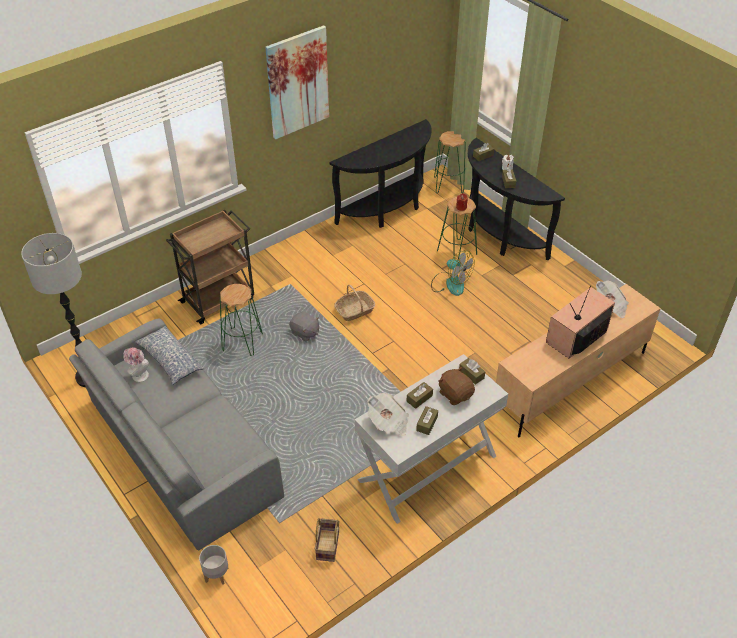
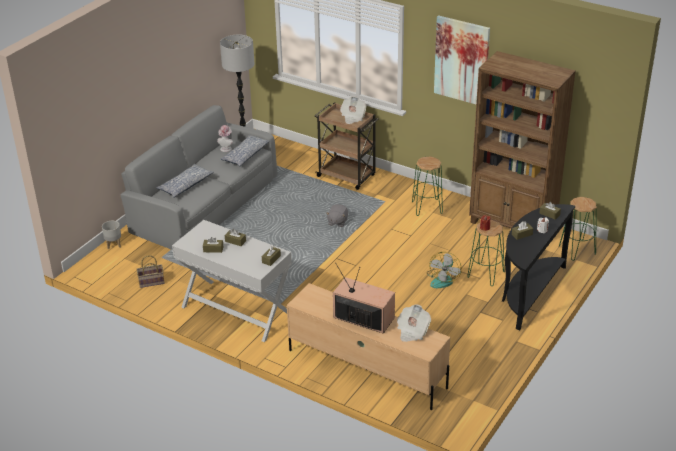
camera: 70 degrees right, 10 degrees down
(200, 438) = (185, 185): none -> pillow
(242, 342) = (311, 198): green stool -> green stool (426, 207)
(354, 311) = (376, 238): basket -> none
(388, 209) = (513, 225): black console table -> brown bookcase
(388, 422) = (207, 233): newspaper -> newspaper (353, 117)
(455, 394) = (247, 256): brown plush toy -> none

